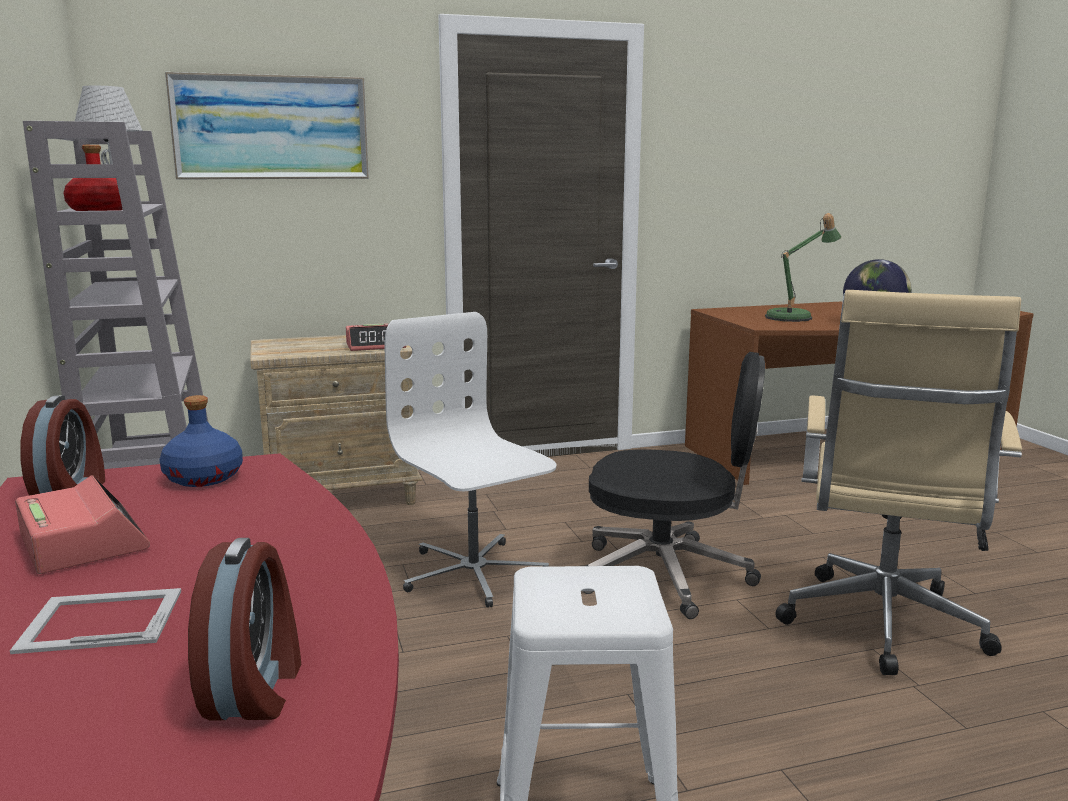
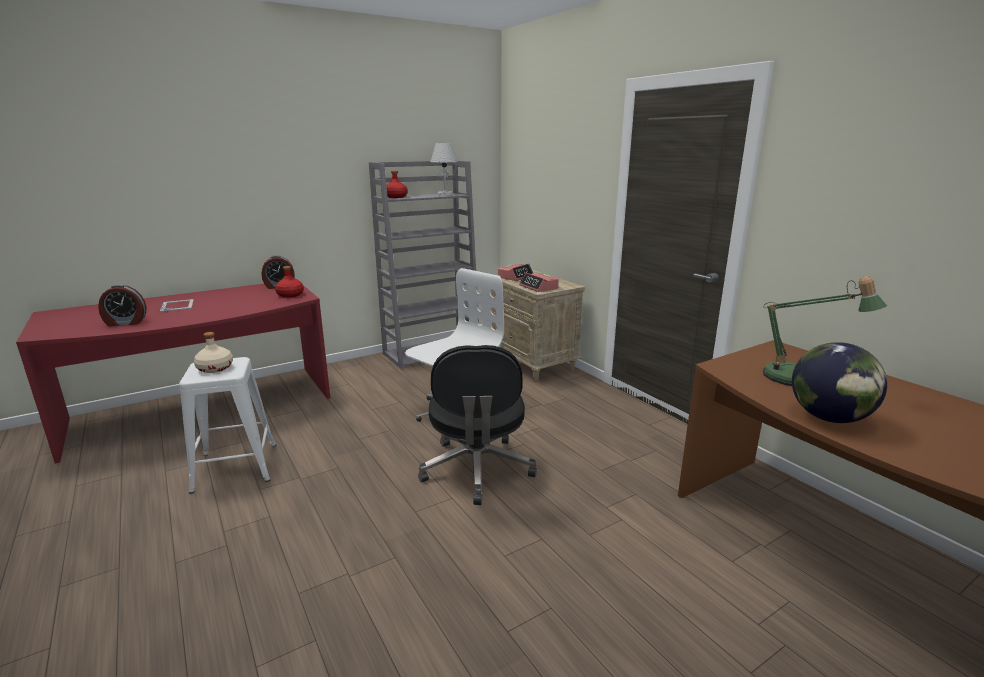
camera: 75 degrees right, 5 degrees up
(83, 542) = (234, 295): alarm clock -> alarm clock (515, 277)
(204, 478) = (290, 295): blue bottle -> red bottle
(271, 127) = (551, 157): picture -> none
(586, 595) = (215, 368): none -> beige bottle
(882, 628) = (426, 564): beige office chair -> none

